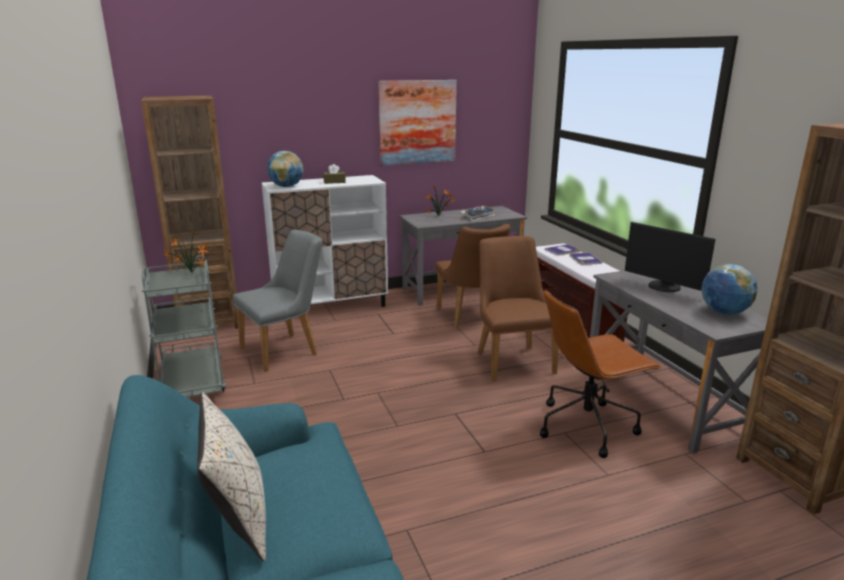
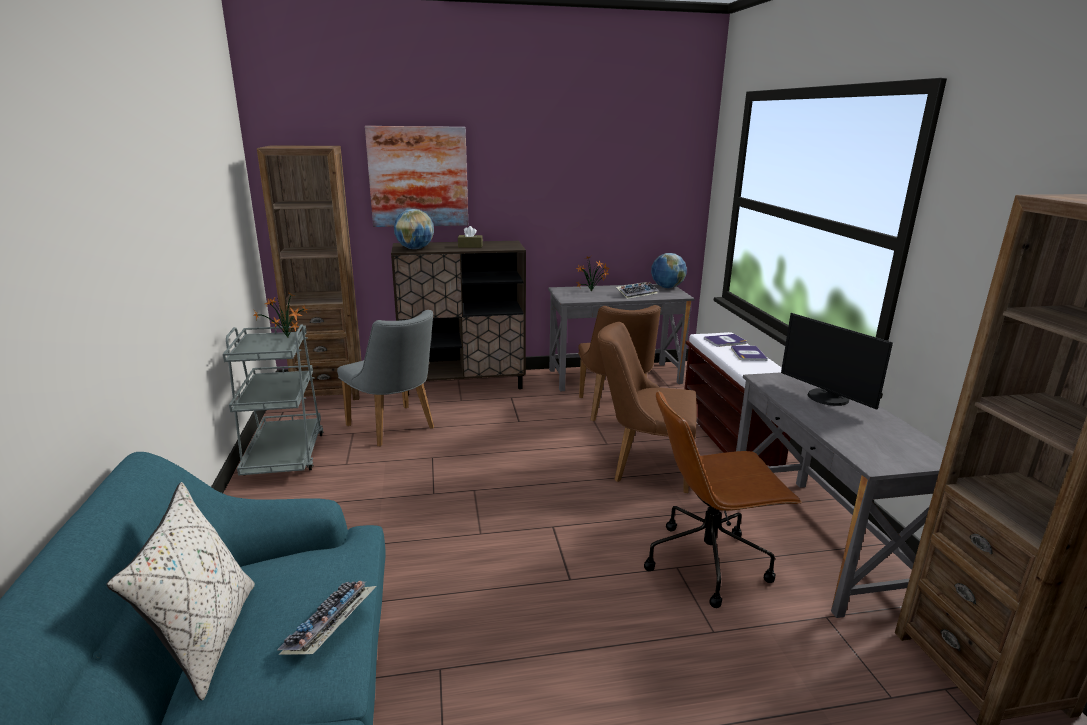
camera: 10 degrees right, 0 degrees up
(286, 349) = (395, 428): grey chair -> grey chair turned 75 degrees clockwise
(331, 306) = (463, 384): white cabinet -> brown cabinet
(340, 497) = (330, 627): none -> keyboard
(417, 122) = (573, 183): picture -> picture (418, 177)
(511, 359) = (643, 466): brown chair -> brown chair turned 75 degrees counterclockwise
(724, 312) = (896, 439): globe -> globe (667, 287)

